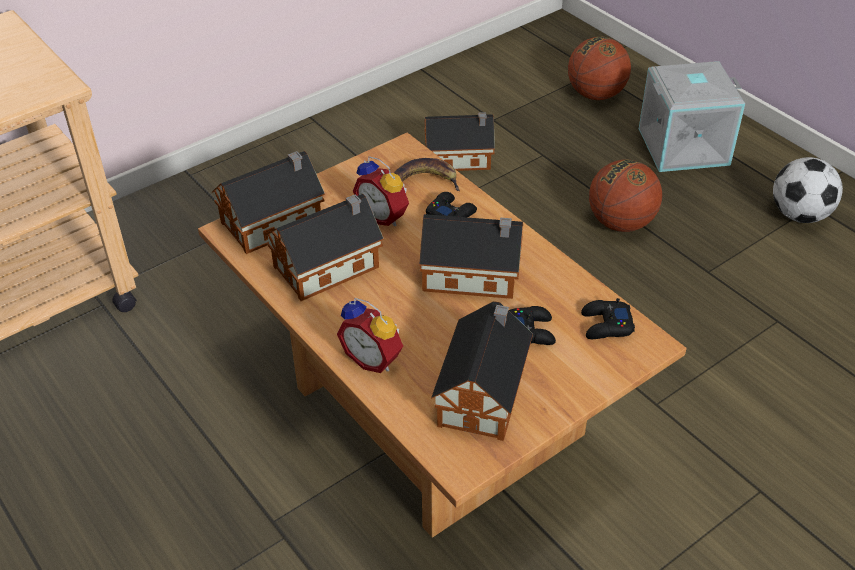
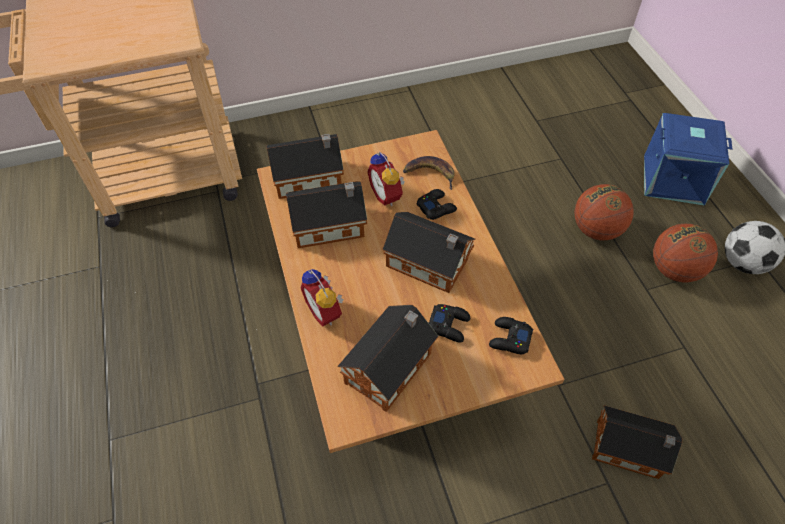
camera: 20 degrees right, 10 degrees up
(461, 158) = (500, 145): toy house -> toy house (630, 450)
(596, 94) = (623, 119): basketball -> basketball (674, 270)
(683, 145) = (673, 178): grey storage box -> blue storage box

